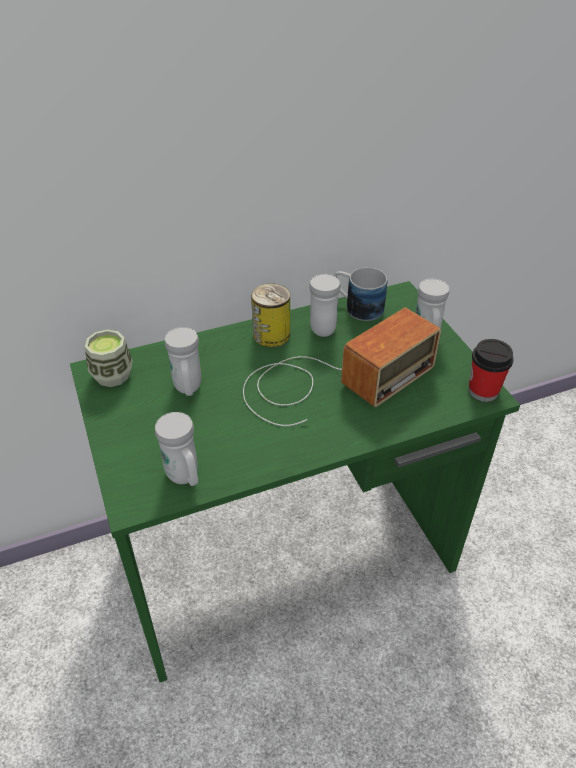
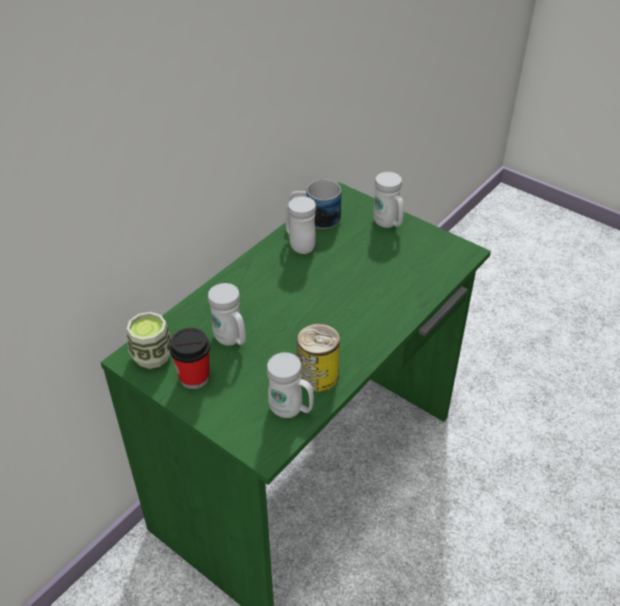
camera: 30 degrees left, 0 degrees up
(271, 335) = (263, 267): can -> can (318, 376)
(330, 382) = (343, 287): radio -> none
(483, 391) = (459, 250): cup -> cup (194, 377)

